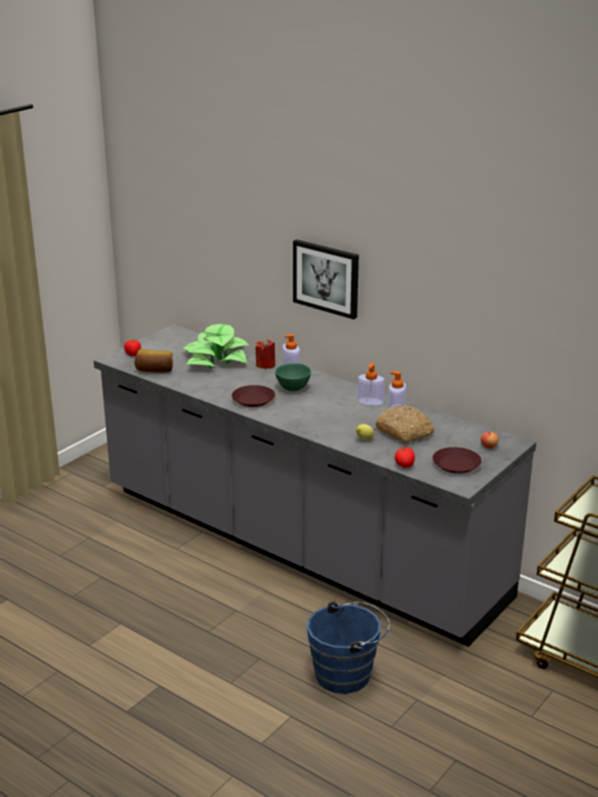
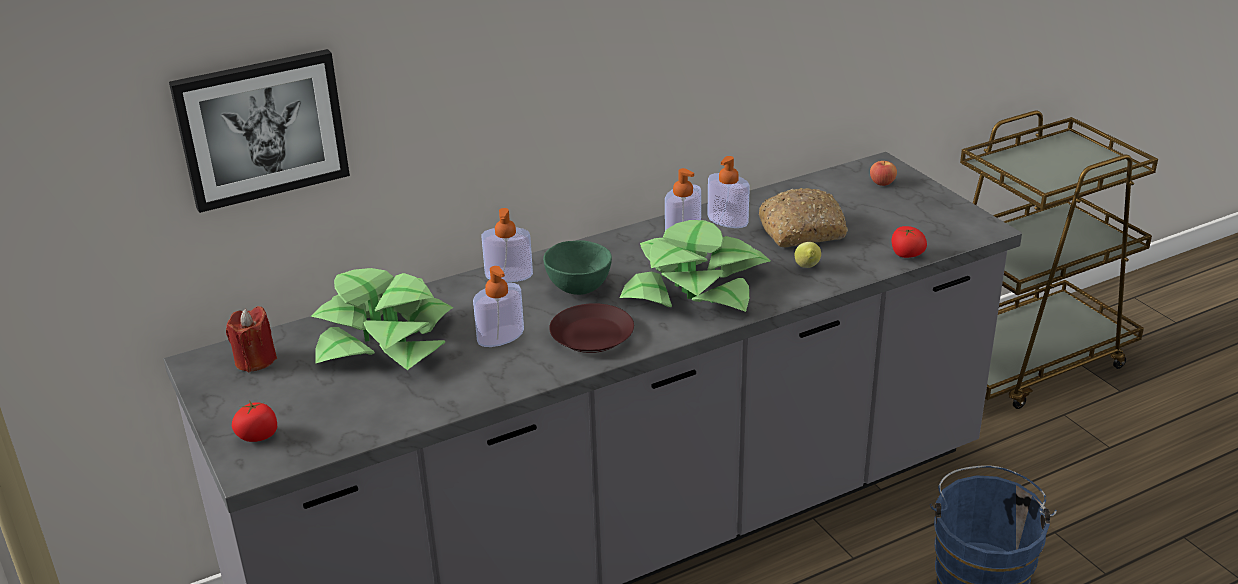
camera: 65 degrees left, 5 degrees up
(155, 370) = (364, 421): bread -> none
(237, 381) = (500, 336): none -> soap dispenser
(265, 365) = (463, 294): red candle -> red candle (255, 360)
(316, 415) = (695, 288): none -> potted plant
(326, 278) = (524, 78): picture -> picture (261, 128)
(456, 464) = (922, 217): brown plate -> none

